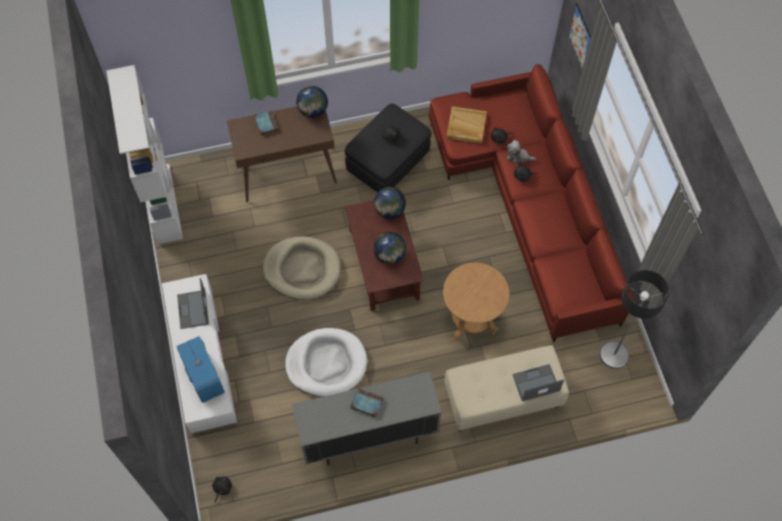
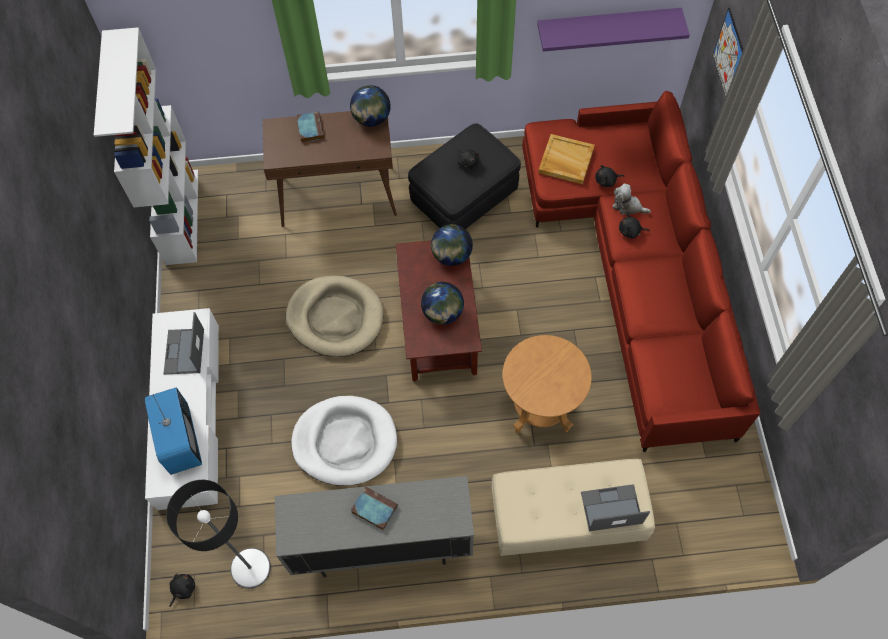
camera: 10 degrees right, 0 degrees up
(487, 21) = (607, 25): none -> purple shelf
(614, 355) = (723, 480): floor lamp -> floor lamp (251, 568)

